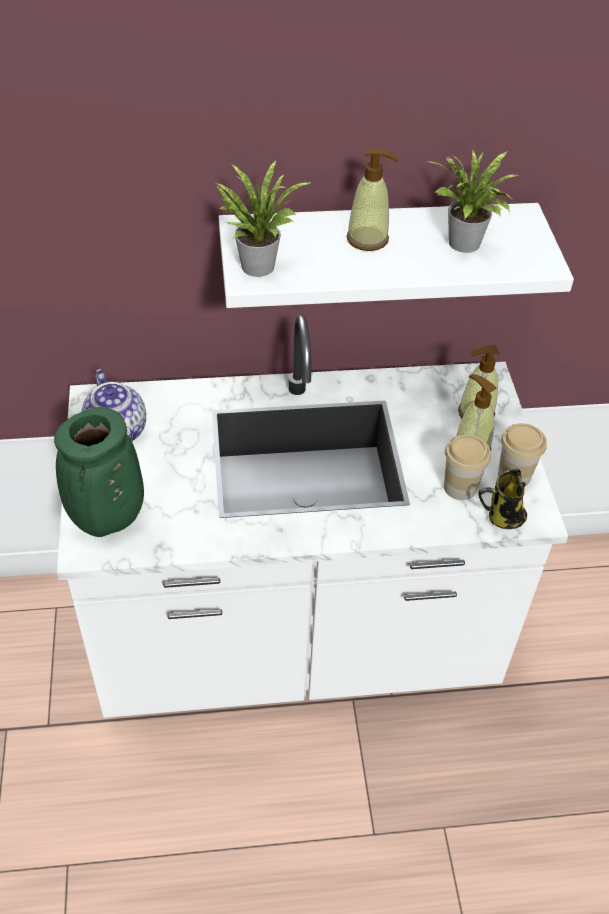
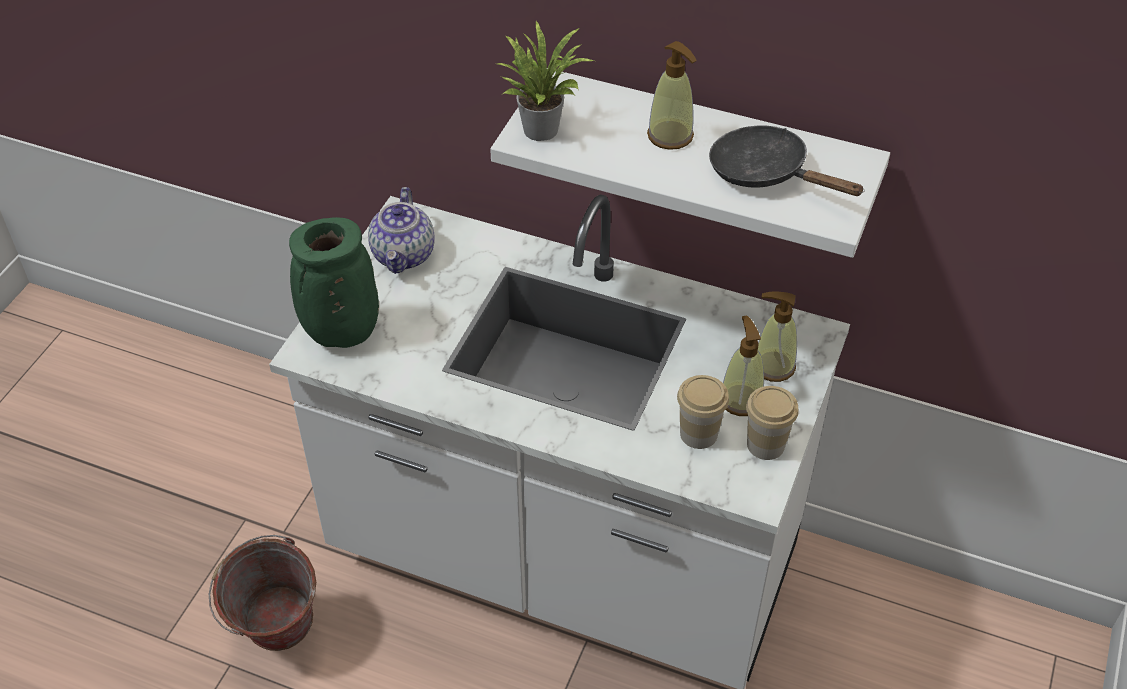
camera: 30 degrees right, 0 degrees up
(97, 820) = (277, 638): none -> bucket
(465, 246) = (766, 173): potted plant -> black frying pan
(502, 517) = (721, 480): mug -> none

